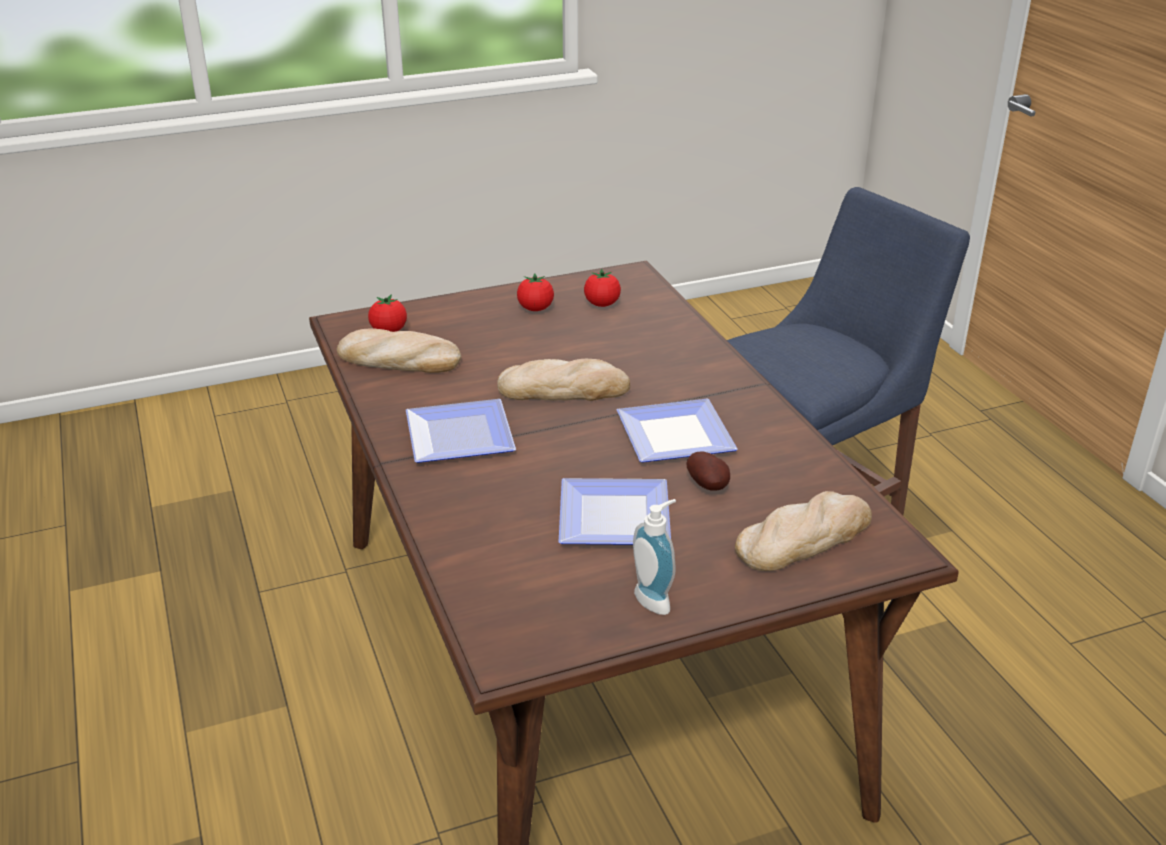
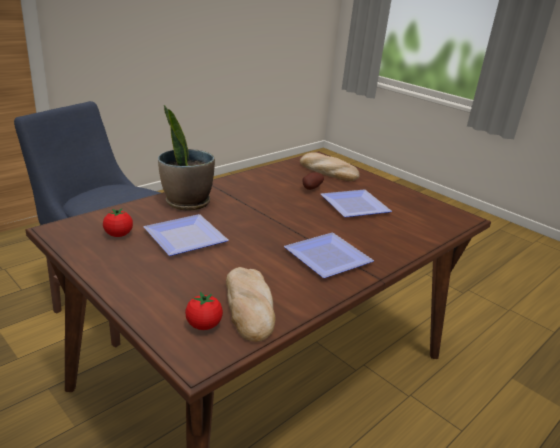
camera: 115 degrees left, 5 degrees down
(535, 309) = (134, 260): tomato -> none
(564, 388) = (248, 233): bread -> none
(656, 599) = (396, 193): soap dispenser -> none
(670, 434) = (274, 199): plate -> plate (184, 239)
(683, 356) = (186, 202): none -> potted plant

